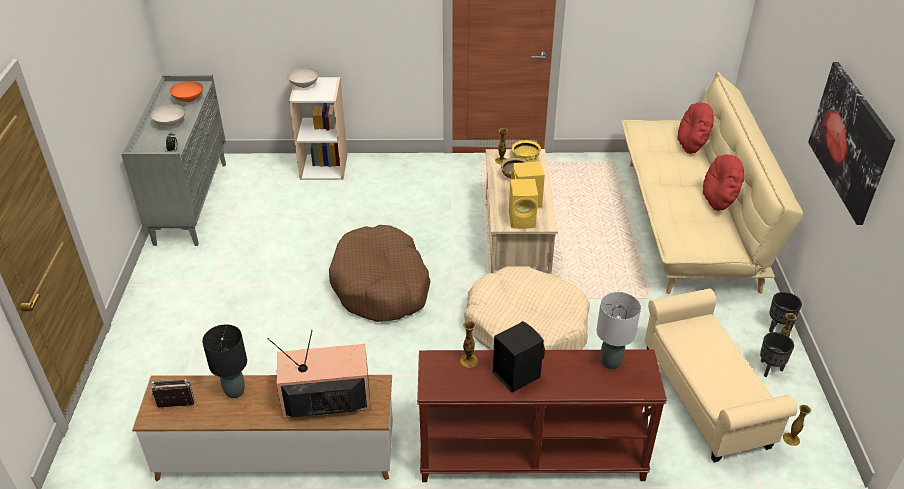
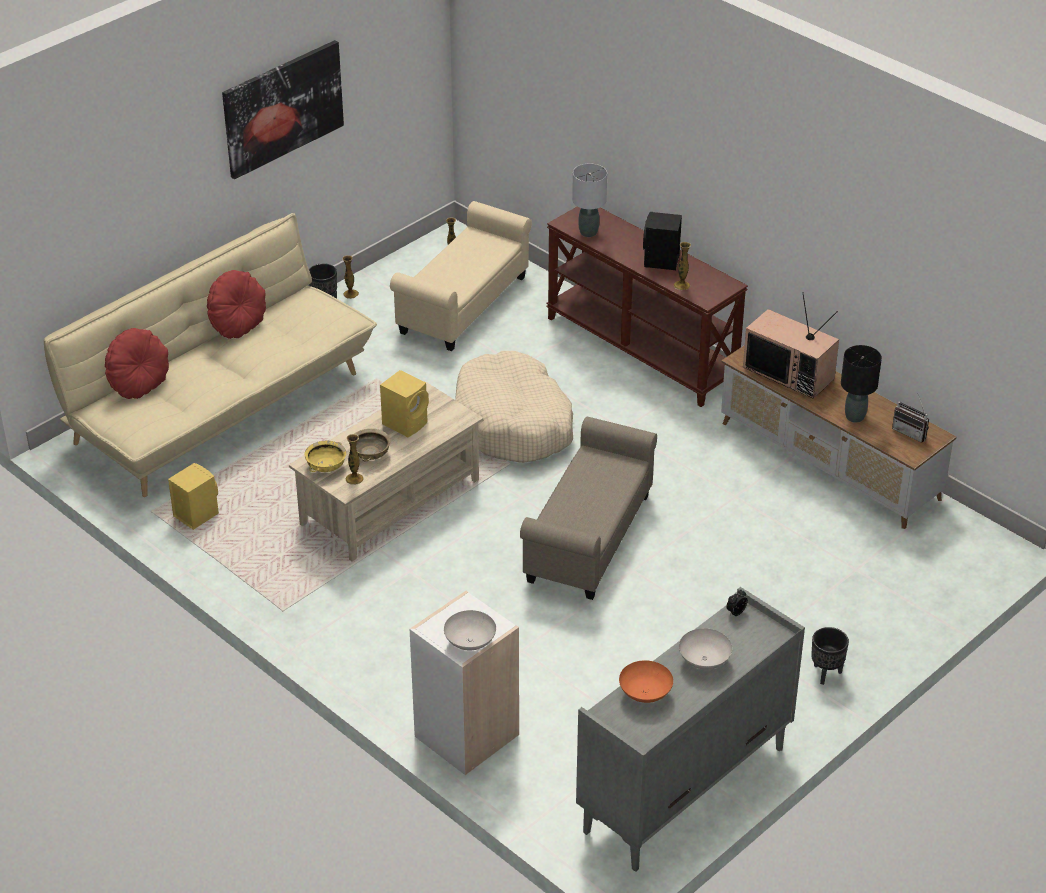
camera: 135 degrees left, 0 degrees up
(381, 285) = (589, 538): brown dog bed -> beige ottoman
(523, 220) = (438, 409): yellow speaker -> yellow speaker (195, 514)
(769, 369) = (386, 290): black planter -> black planter (826, 673)

